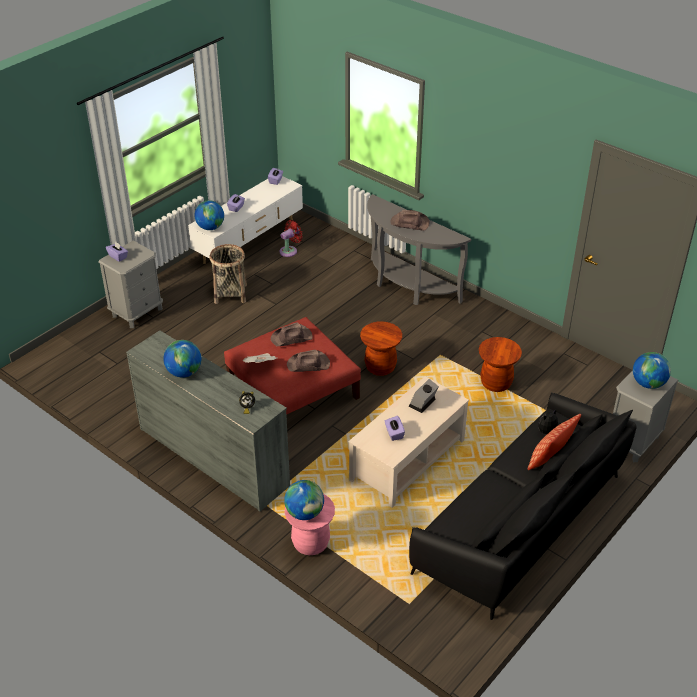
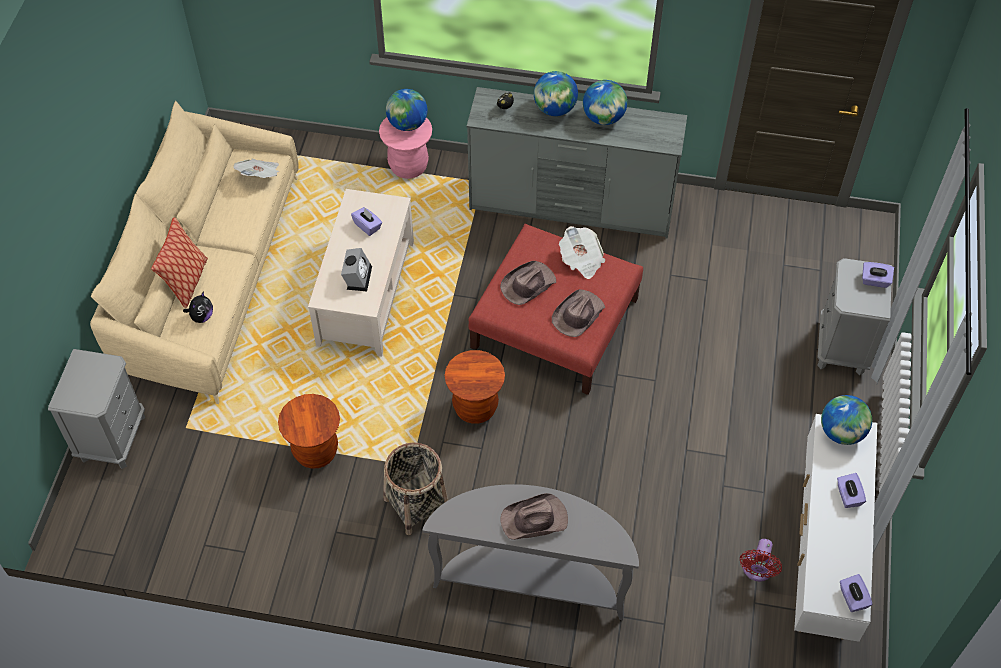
camera: 150 degrees right, 15 degrees up
(230, 294) = (760, 437): basket -> basket (416, 504)
(454, 519) = (260, 176): none -> newspaper
(522, 521) = (209, 277): black sofa -> beige sofa
(648, 383) = (85, 382): globe -> globe (555, 109)

